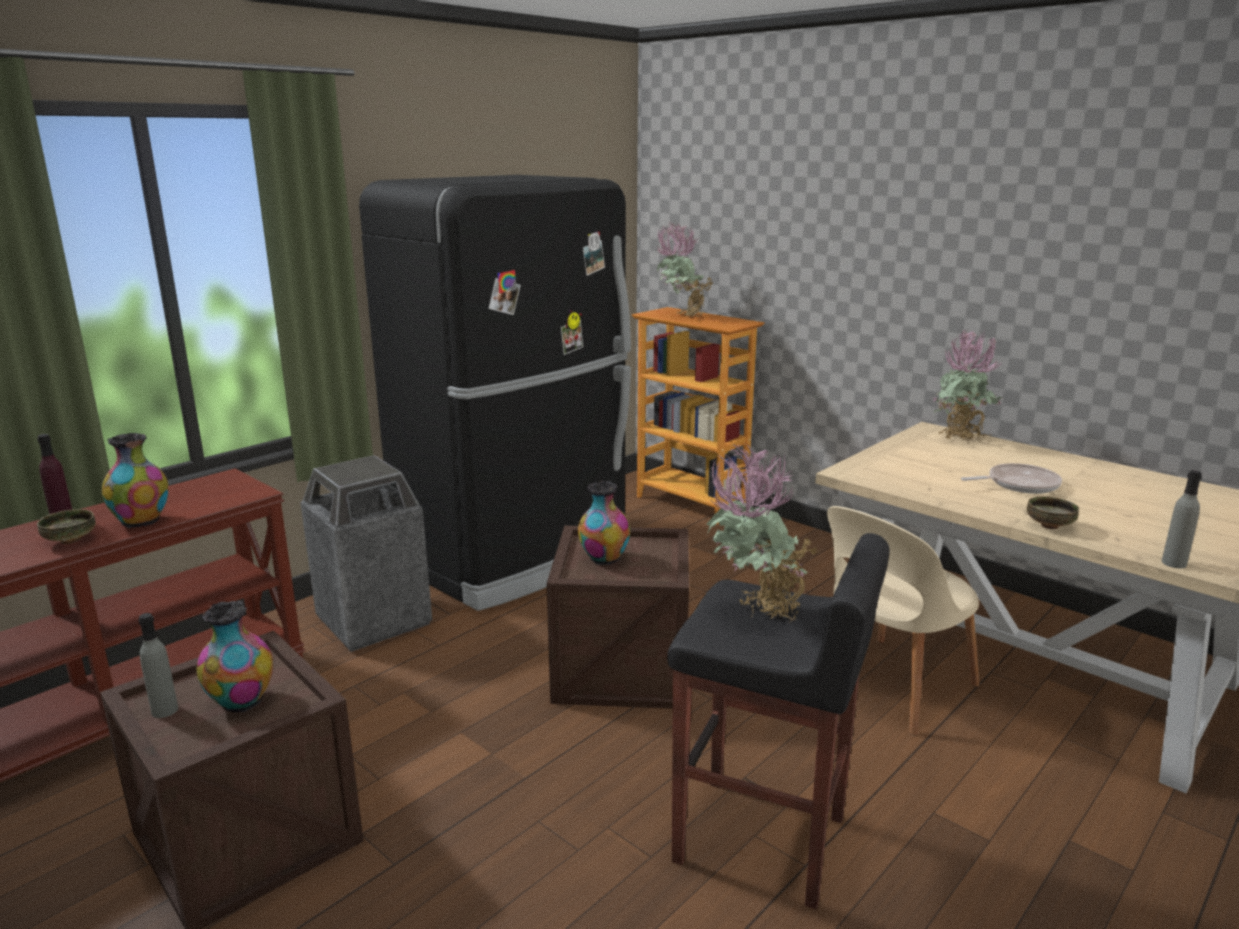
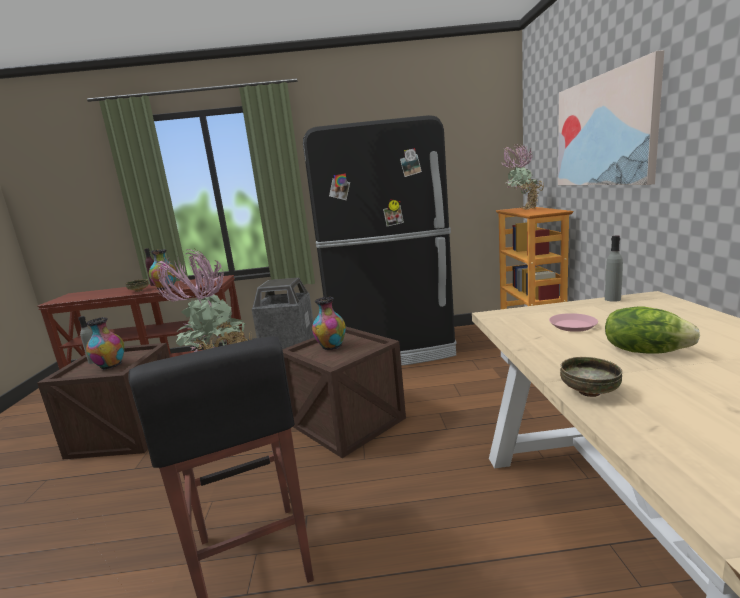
camera: 45 degrees right, 5 degrees down
(820, 231) = (604, 131): none -> picture
(889, 686) = (492, 508): beige chair -> none
(932, 471) = (573, 326): none -> pink plate
(961, 441) = (664, 309): potted plant -> none
(1018, 484) = (644, 351): frying pan -> lettuce
(1174, 563) = (679, 481): grey bottle -> grey bottle (612, 299)

